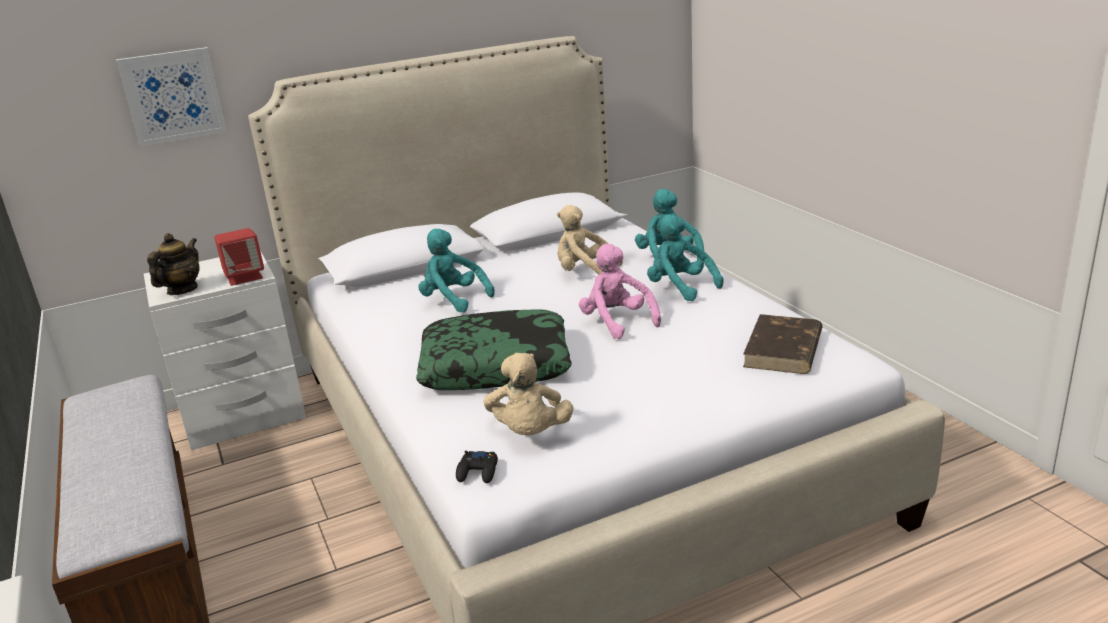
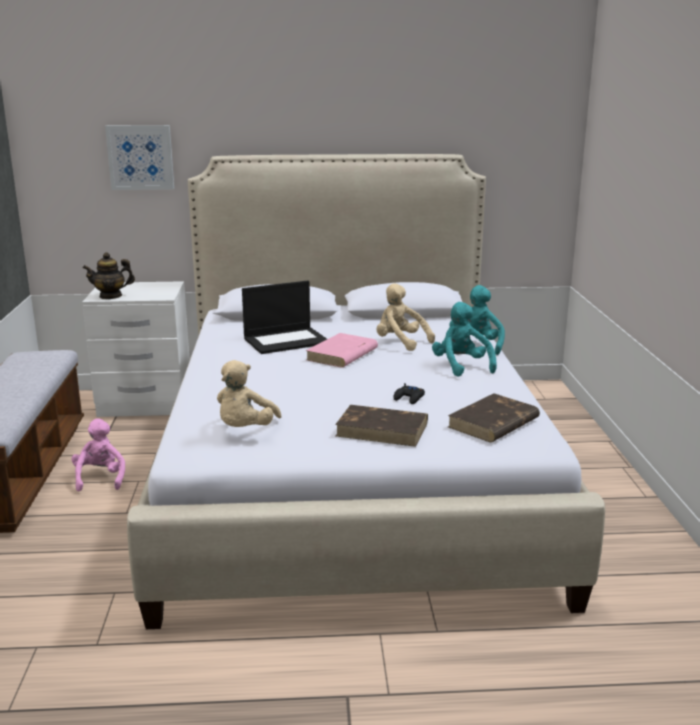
camera: 20 degrees right, 5 degrees down
(182, 290) = (111, 296): teapot -> teapot turned 150 degrees counterclockwise
(245, 277) = (156, 296): red speaker -> none
(453, 300) = (287, 340): turquoise plush toy -> laptop
(478, 472) = (188, 443): black game controller -> black game controller (409, 398)
(496, 365) = (270, 385): pillow -> none
(537, 304) = (342, 354): none -> pink book
(617, 322) = (387, 379): pink plush toy -> pink plush toy (100, 478)
(680, 389) = (383, 429): none -> brown book

